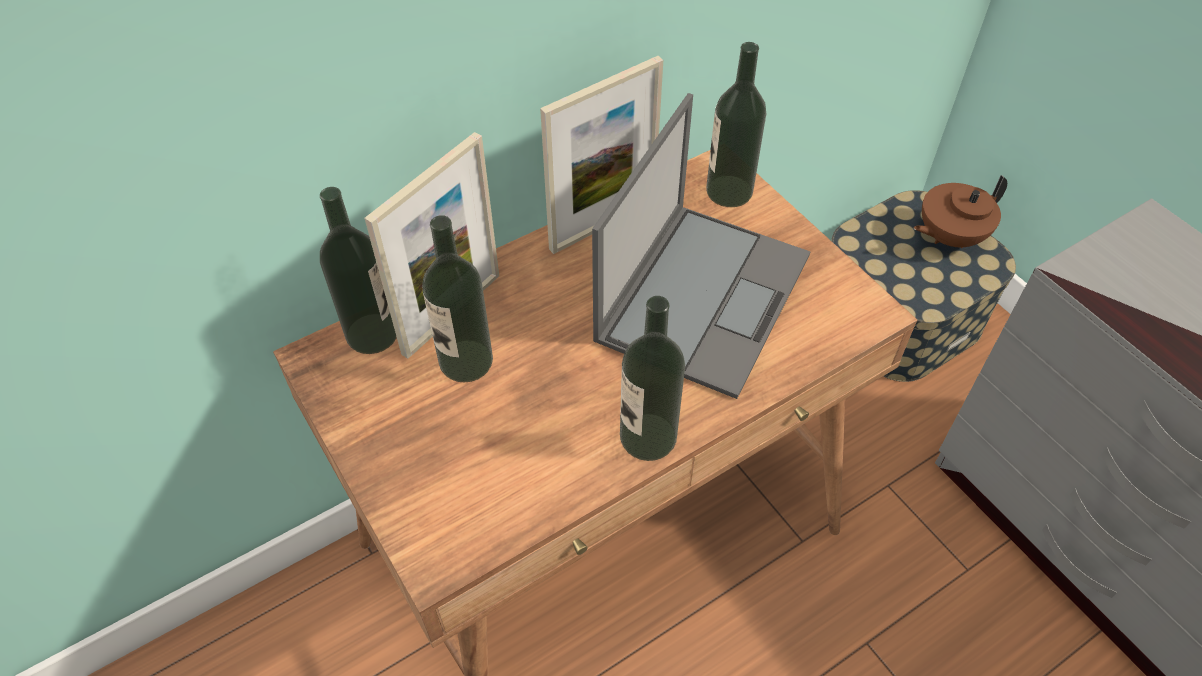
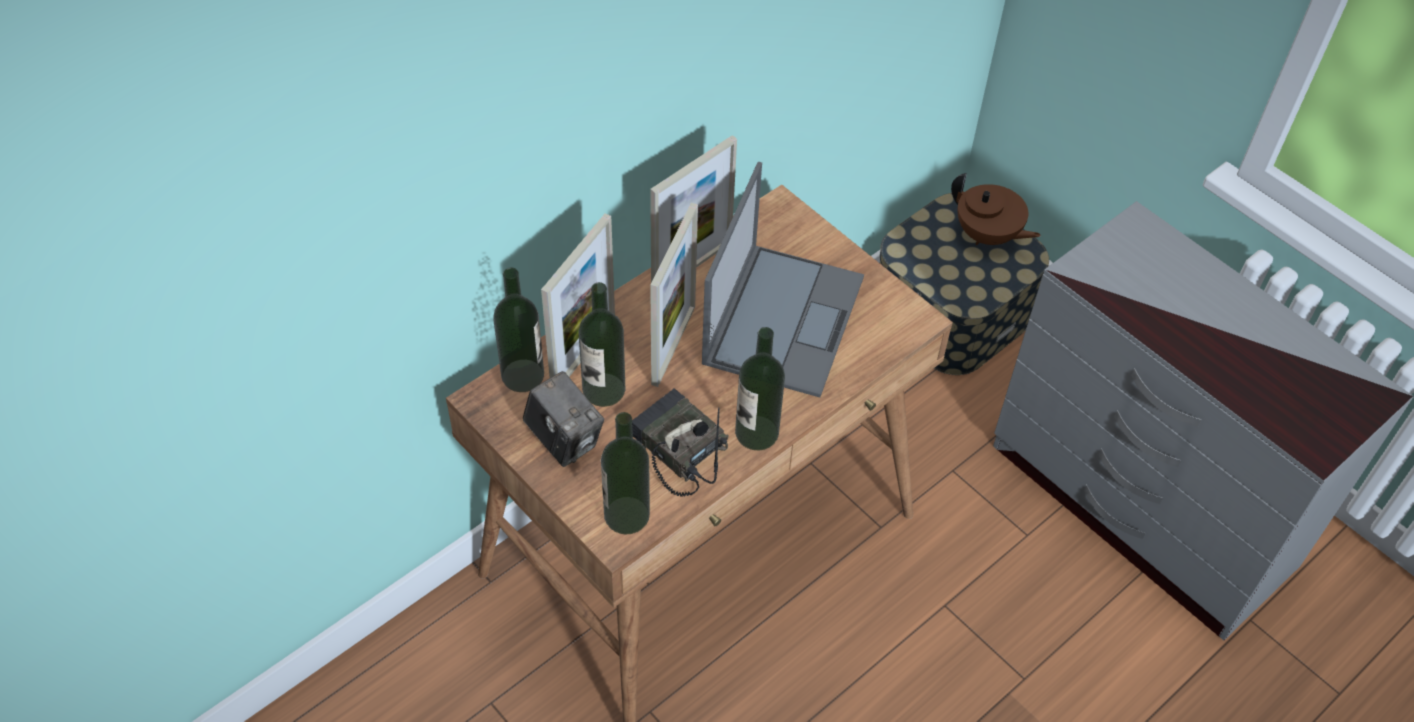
camera: 10 degrees left, 0 degrees up
(402, 419) = (564, 440): none -> camera
(540, 448) = (676, 449): none -> radio
(563, 314) = (673, 345): none -> picture frame
(729, 191) = (791, 227): bottle -> bottle (626, 515)
(948, 237) = (987, 235): brown teapot -> brown teapot turned 105 degrees counterclockwise

